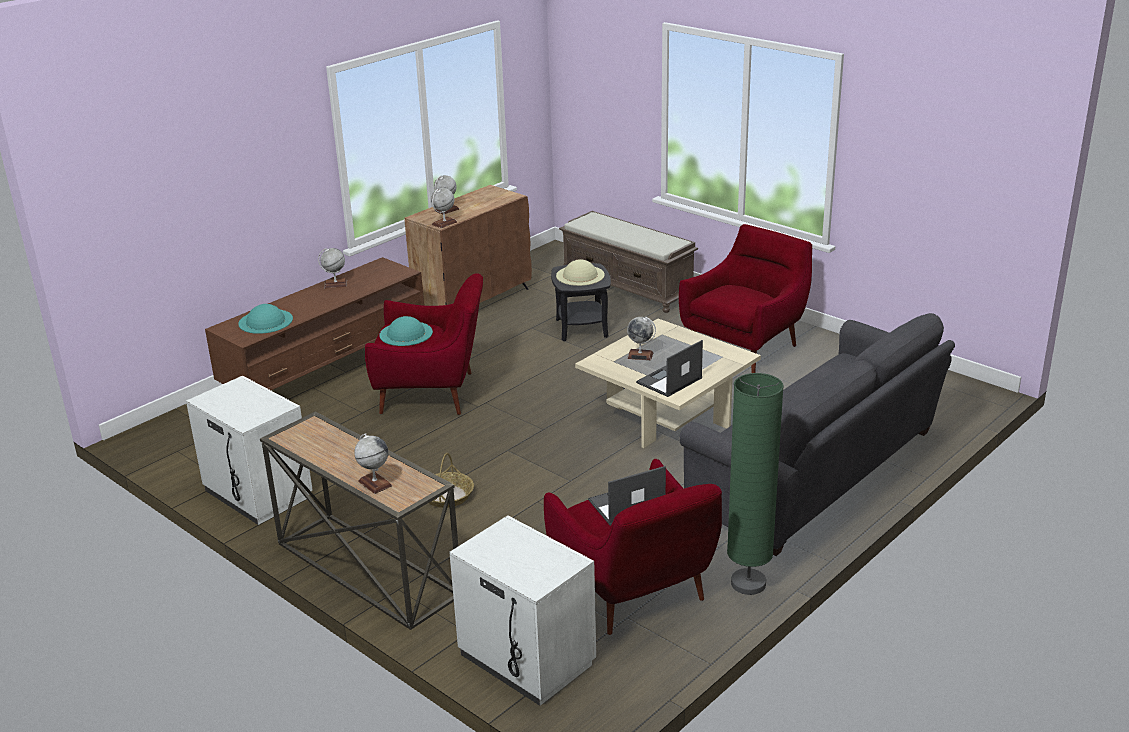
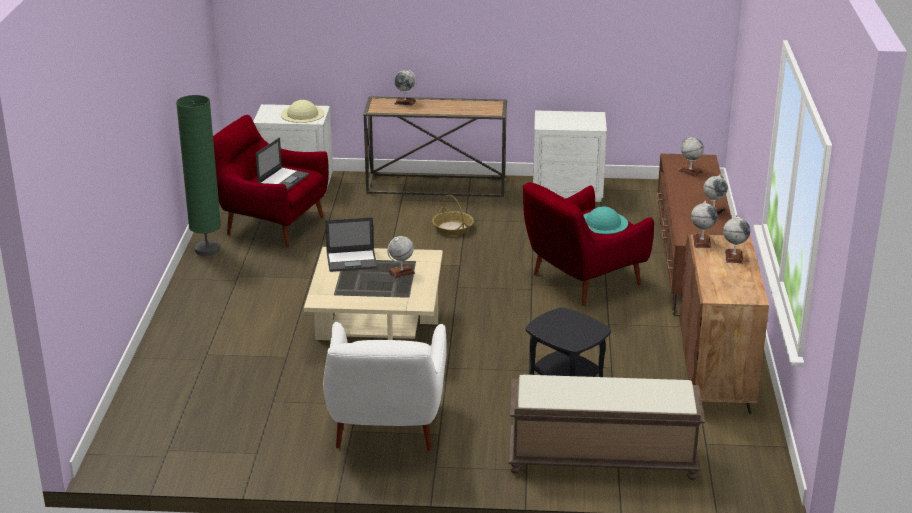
camera: 140 degrees right, 0 degrees up
(265, 321) = (690, 171): turquoise hat -> globe
(580, 275) = (569, 329): beige hat -> beige hat (302, 114)
(669, 381) = (352, 260): laptop -> laptop turned 75 degrees clockwise
(745, 346) = (386, 428): red armchair -> white armchair
(820, 475) = (211, 329): grey sofa -> none

